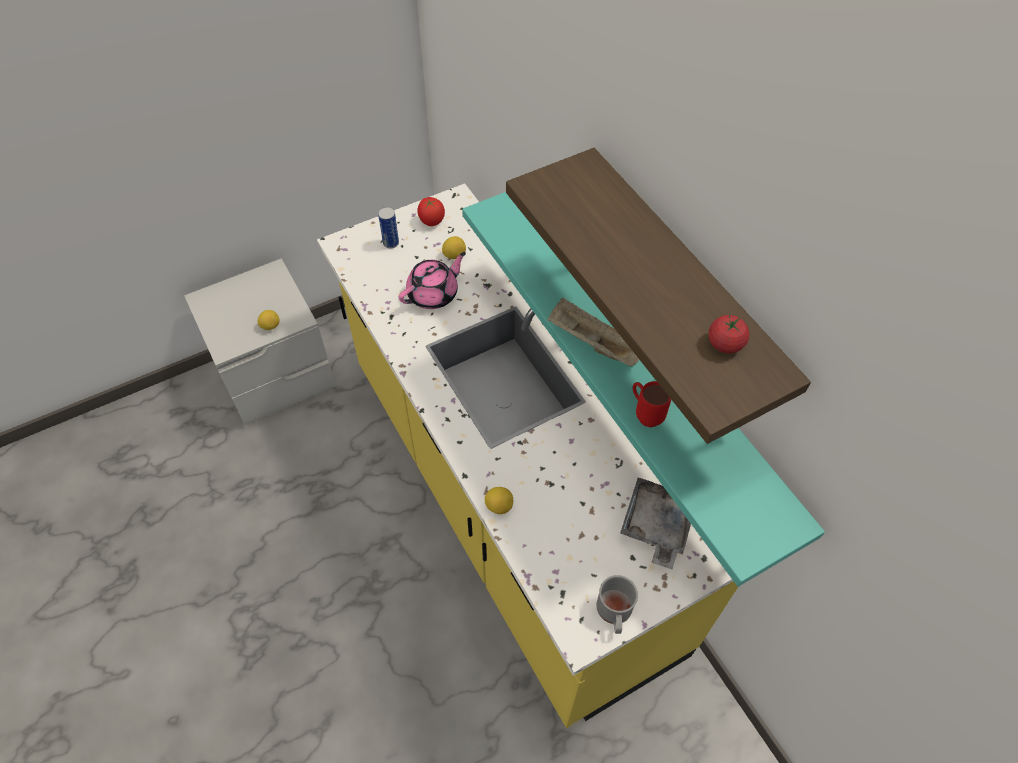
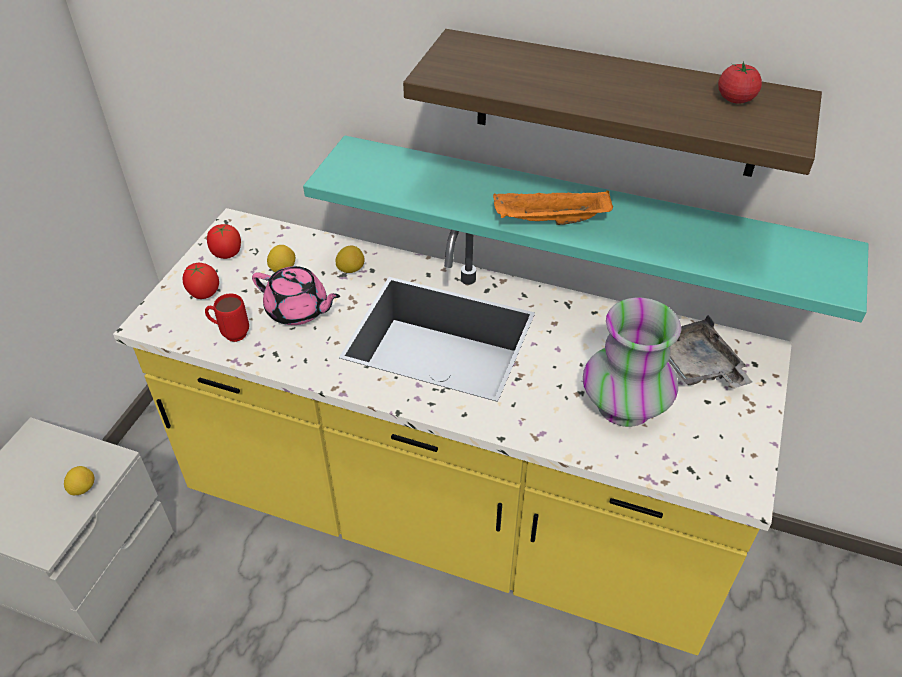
camera: 40 degrees left, 10 degrees down
(391, 243) = (204, 293): can -> tomato
(434, 294) = (298, 310): pink teapot -> pink teapot turned 105 degrees clockwise
(499, 506) = (559, 441): lemon -> lemon (351, 269)
(569, 515) = (624, 406): none -> vase
(592, 343) = (549, 221): beige tray -> orange tray
(614, 613) = (744, 452): grey mug -> none
(645, 414) = (654, 245): red mug -> red mug (230, 334)

